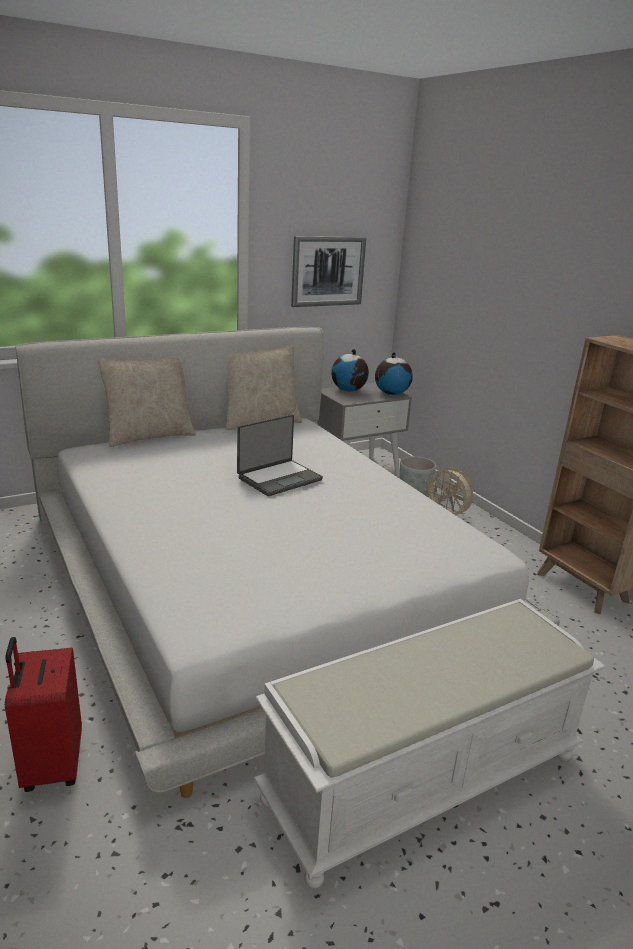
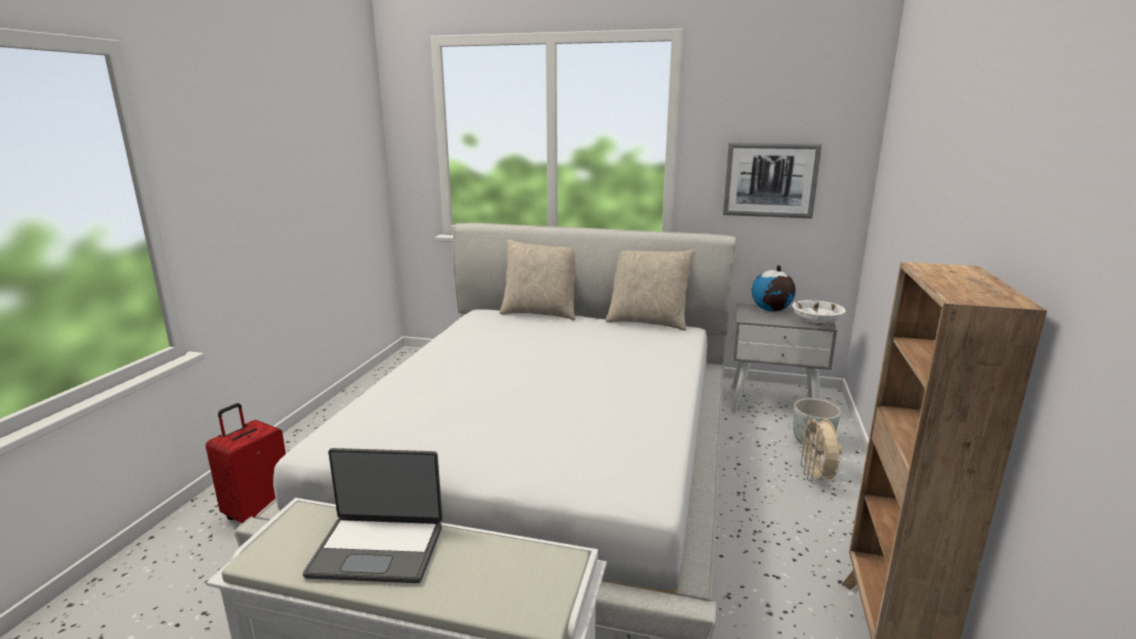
camera: 45 degrees right, 5 degrees down
(279, 478) = (572, 366): laptop -> laptop (378, 549)
(391, 394) = (816, 322): globe -> white bowl

